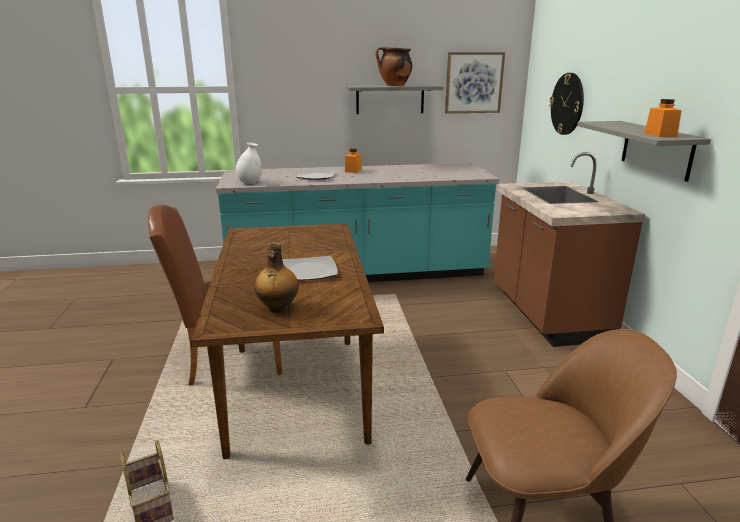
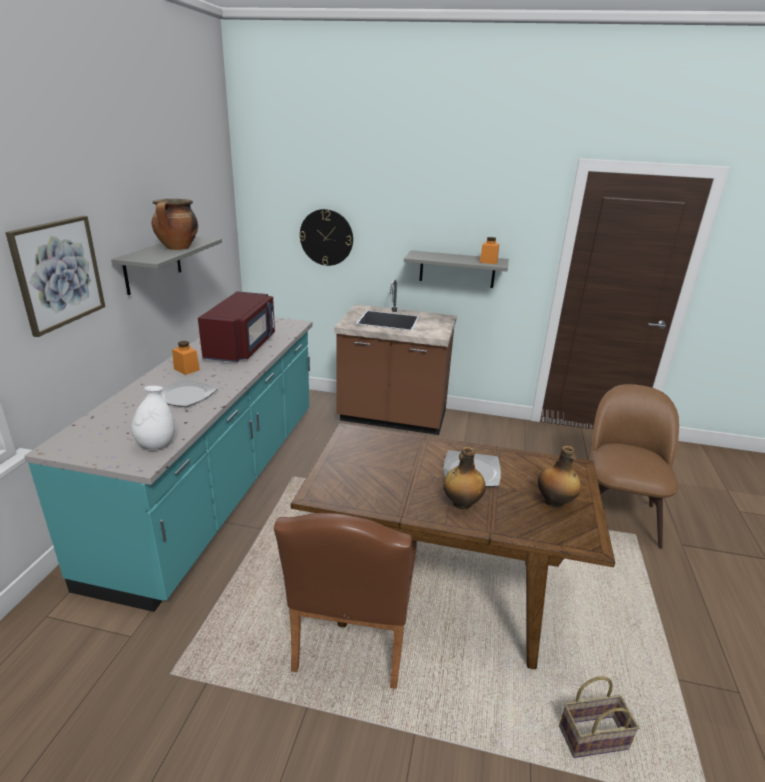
camera: 70 degrees left, 5 degrees up
(253, 272) = (461, 504): none -> bottle
(409, 173) = (242, 347): none -> red microwave
(474, 83) = (208, 225): picture -> picture (58, 273)

